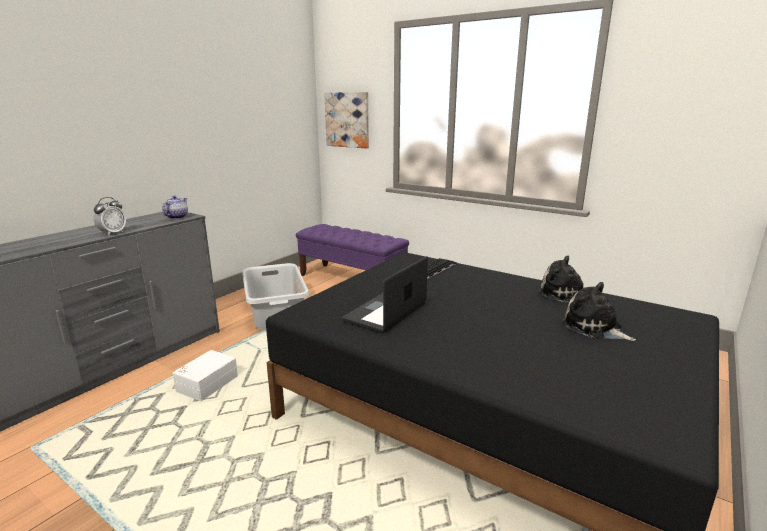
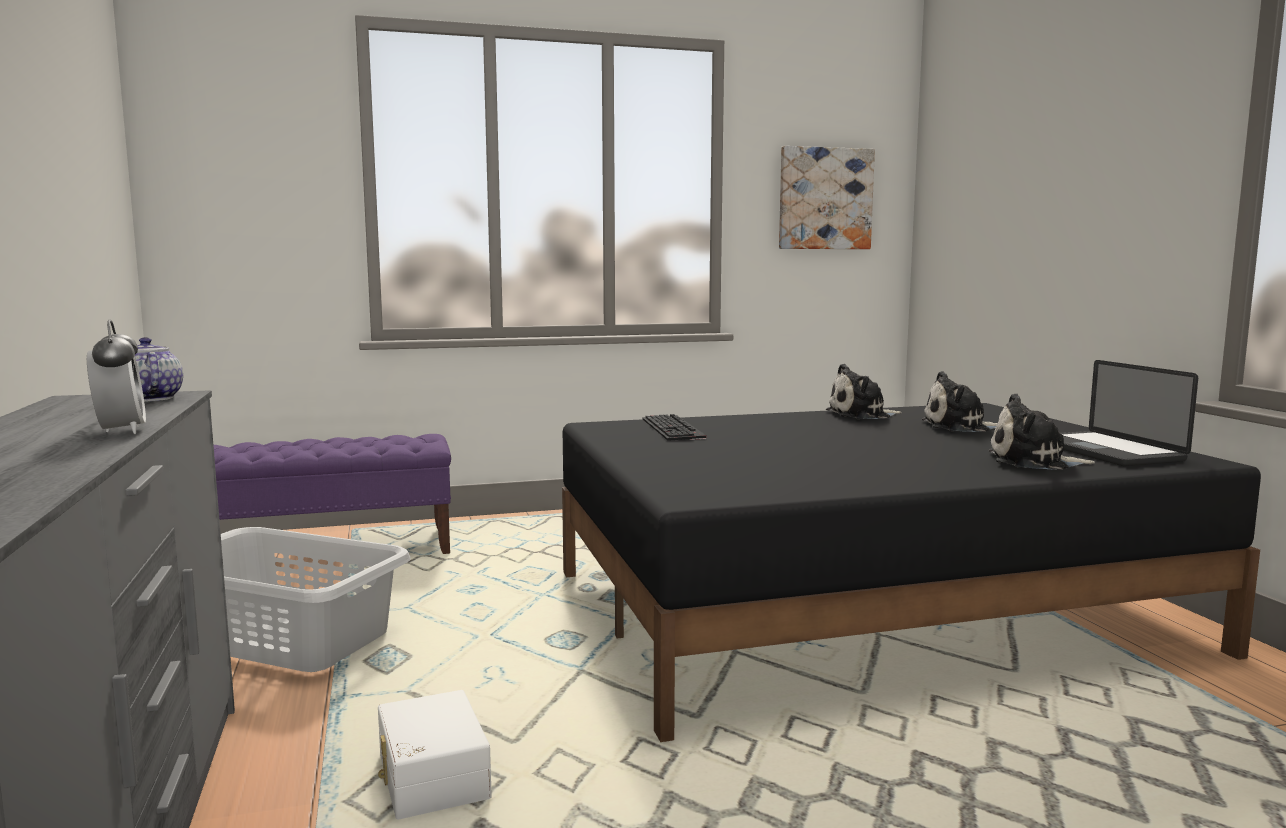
camera: 50 degrees left, 10 degrees down
(347, 120) = (234, 204): picture -> picture (825, 199)
(386, 312) = (778, 466): laptop -> laptop (1105, 451)
(526, 374) = (1033, 462): none -> plush toy

